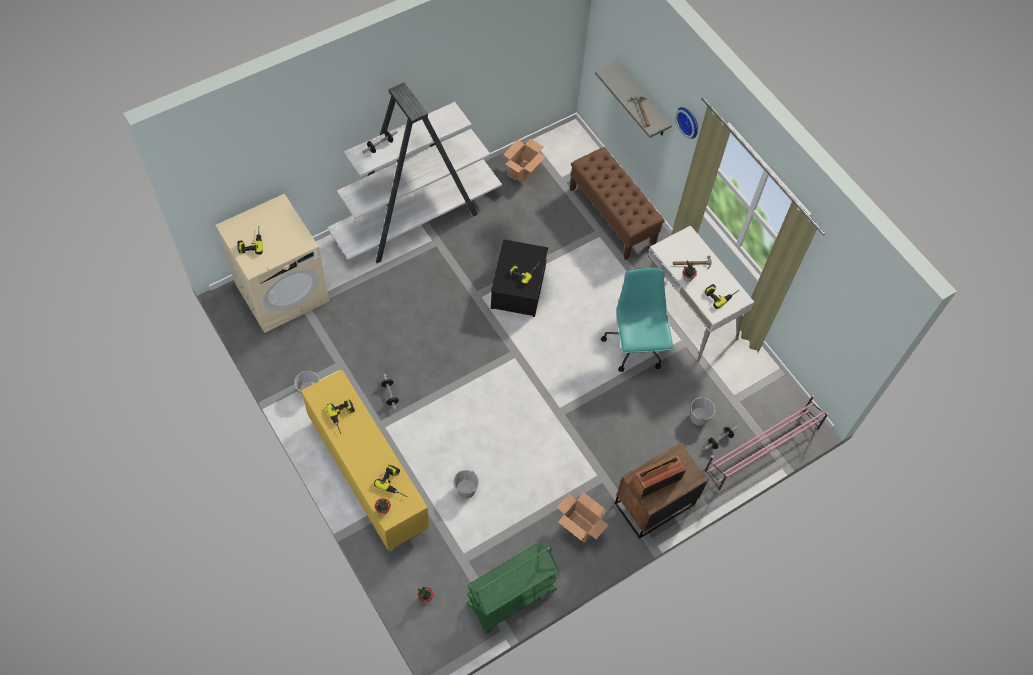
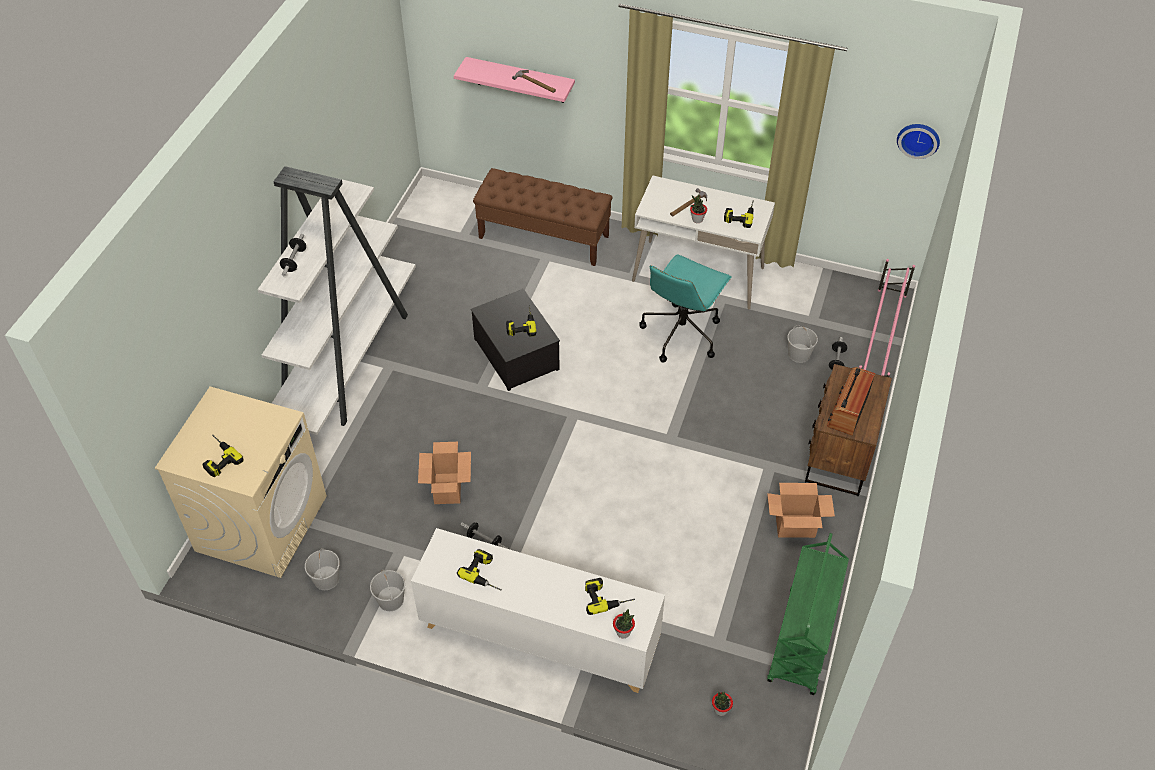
camera: 35 degrees left, 10 degrees down
(367, 475) = (539, 636): yellow cabinet -> white cabinet
(466, 489) = (653, 574): white bucket -> white bucket (326, 578)
(523, 171) = (416, 249): cardboard box -> cardboard box (447, 488)
(636, 347) = (681, 333): turquoise office chair -> turquoise office chair turned 105 degrees counterclockwise
(642, 101) = (520, 80): grey shelf -> pink shelf
(689, 121) = (599, 56): wall clock -> wall clock (918, 138)

